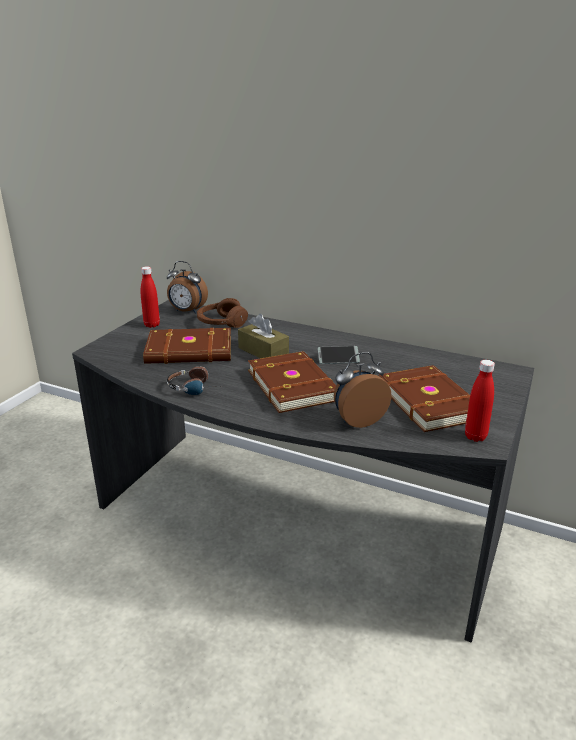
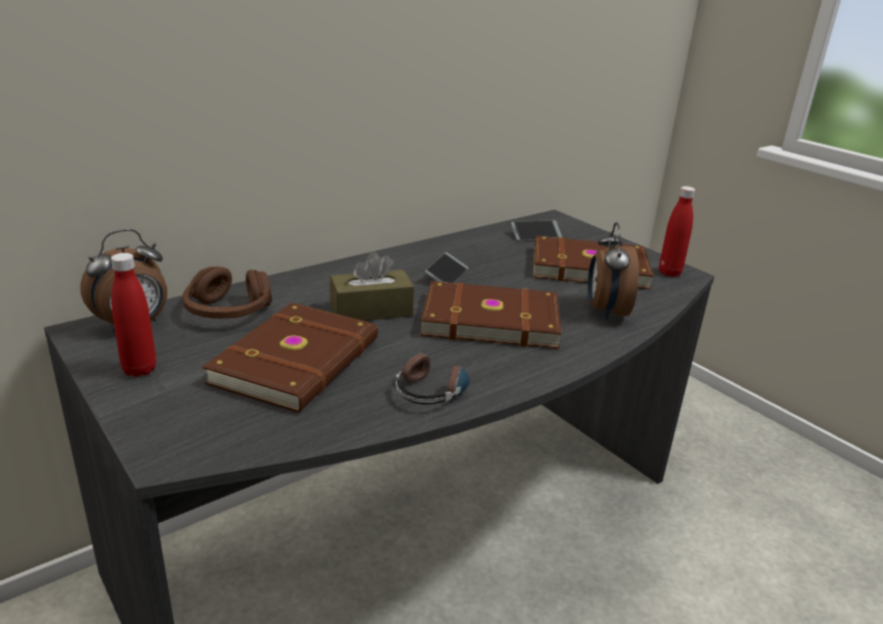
camera: 65 degrees left, 0 degrees up
(458, 371) = (535, 236): none -> phone

